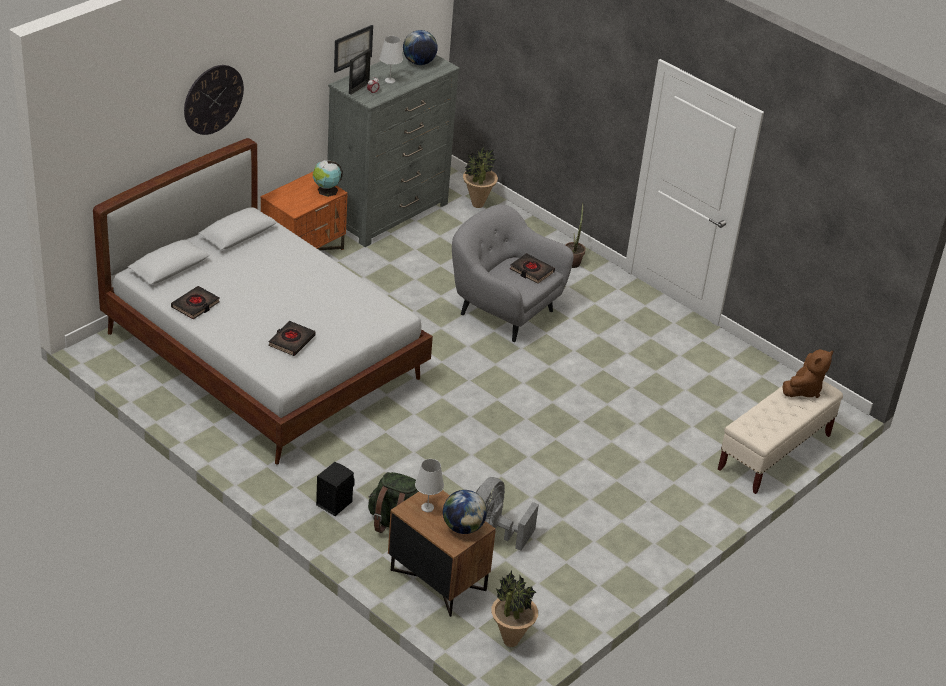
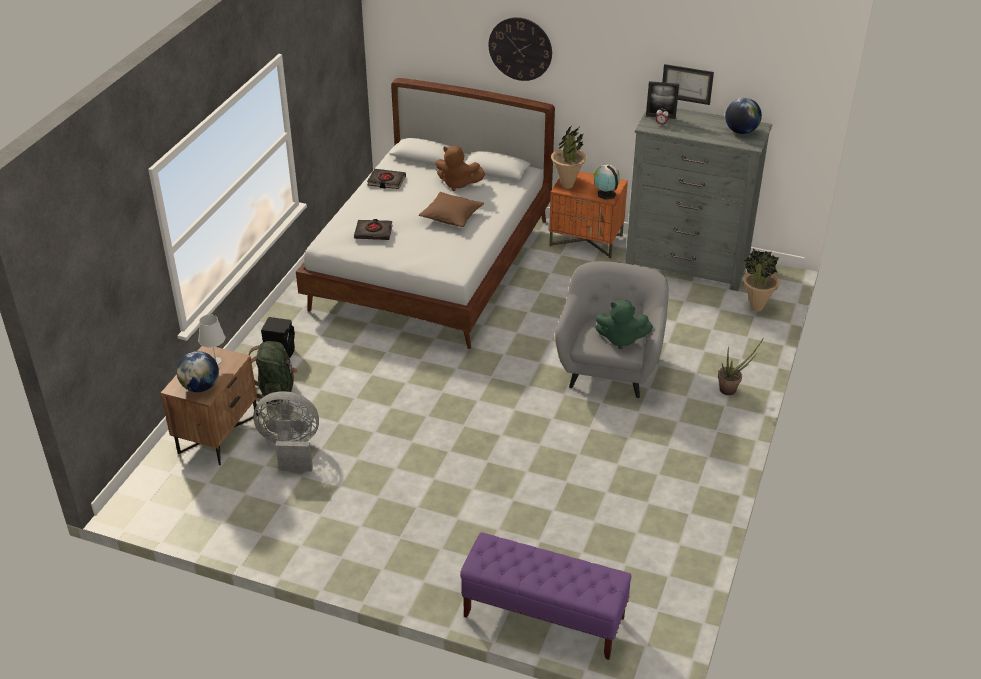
camera: 70 degrees right, 0 degrees up
(300, 286) = (451, 216): none -> brown pillow
(390, 81) = (691, 126): white table lamp -> none
(510, 641) = (163, 497): potted plant -> potted plant (567, 185)
(531, 271) = (621, 339): black book -> green plush toy
(774, 453) = (543, 617): beige bench -> purple bench
(803, 390) = (590, 579): brown plush toy -> brown plush toy (457, 184)

